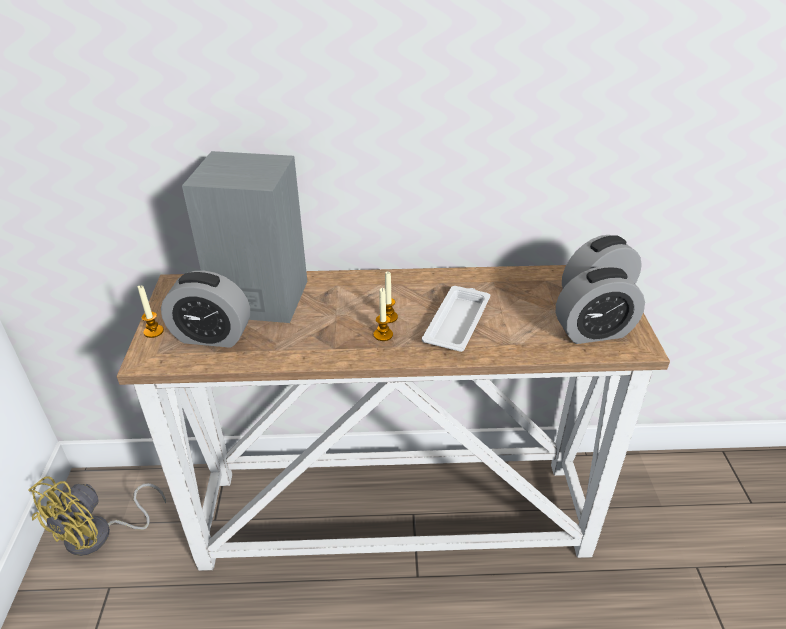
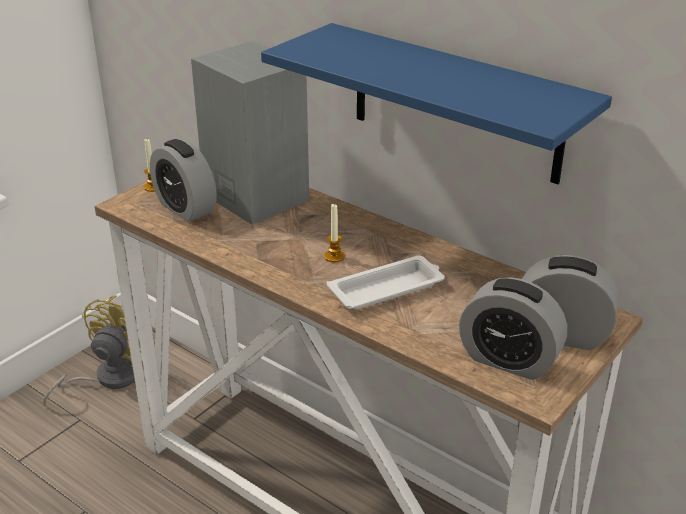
camera: 40 degrees right, 5 degrees down
(99, 535) = (108, 378): yellow fan -> yellow fan turned 135 degrees clockwise
(383, 335) = (310, 267): candle -> none
(440, 150) = (455, 103): none -> blue shelf

